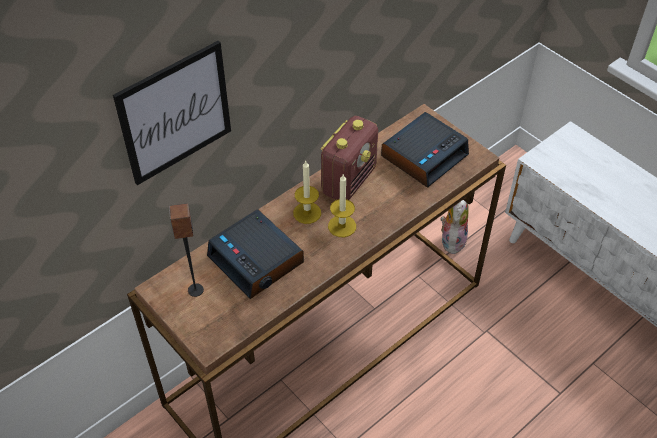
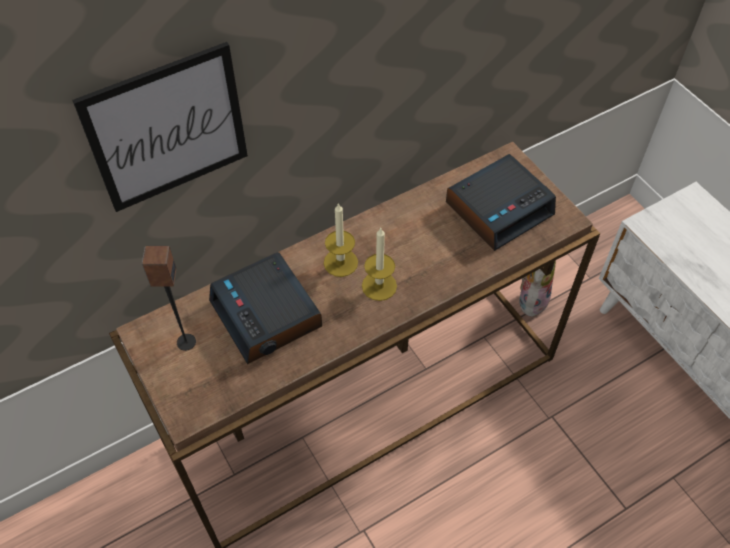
camera: 10 degrees right, 5 degrees up
(349, 180) = (400, 228): radio -> none

